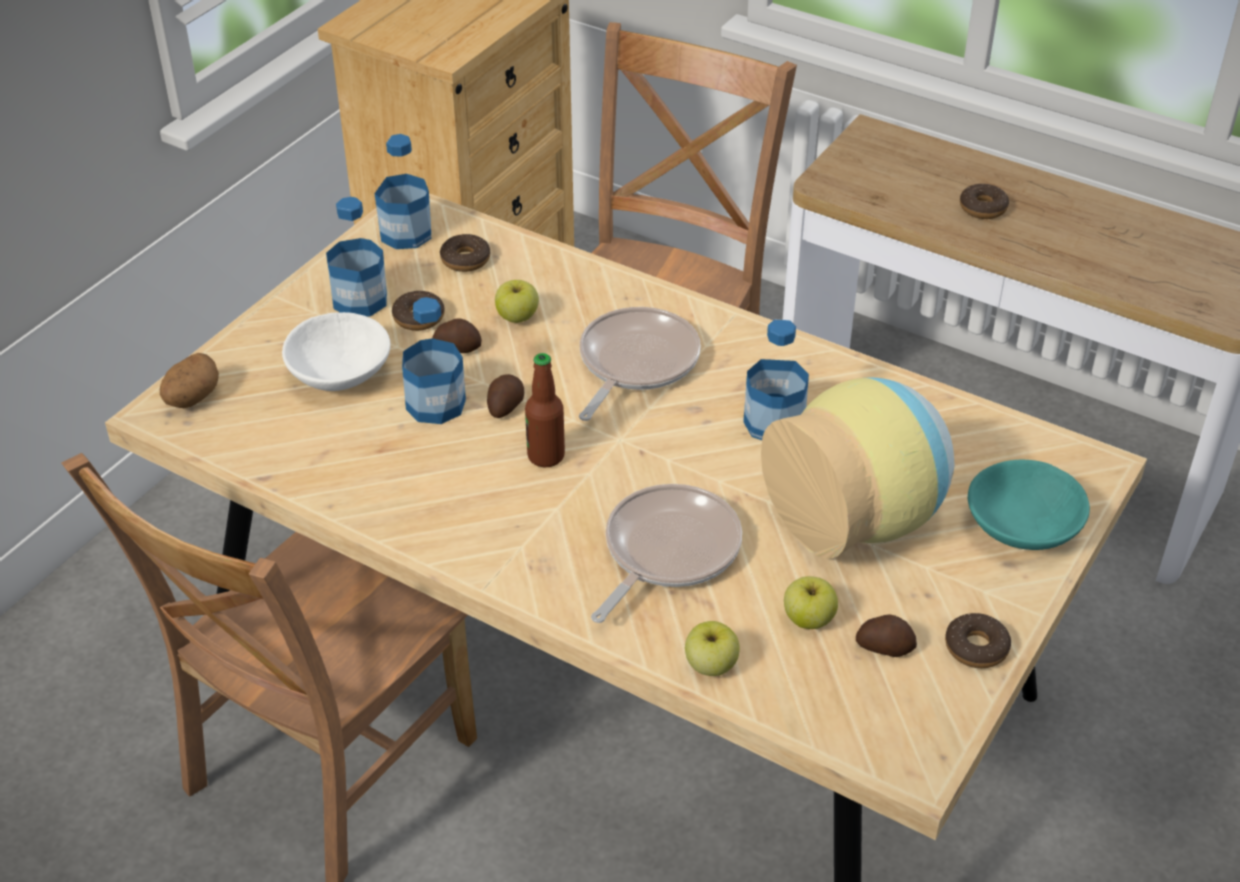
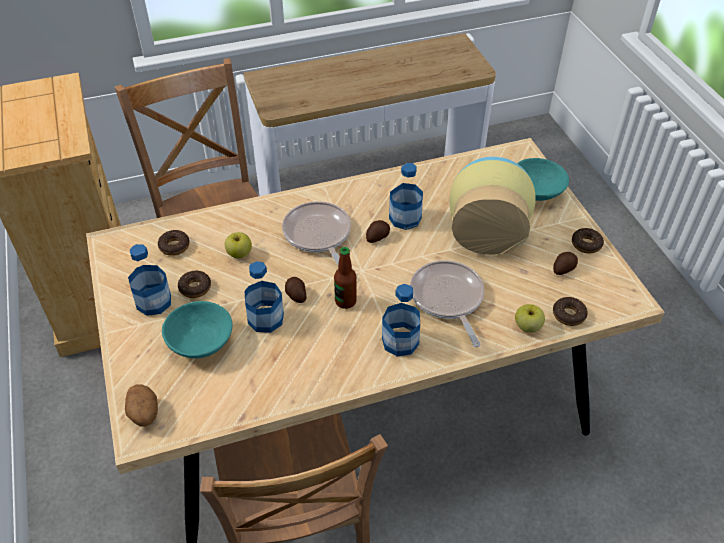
camera: 50 degrees left, 5 degrees up
(340, 374) = (201, 341): white bowl -> turquoise bowl
(406, 234) = (125, 255): bottle -> bottle (400, 341)
(457, 347) = (234, 286): potato -> potato (377, 237)
(808, 619) = (528, 280): apple -> none
(983, 208) = (346, 82): donut -> donut (568, 315)

